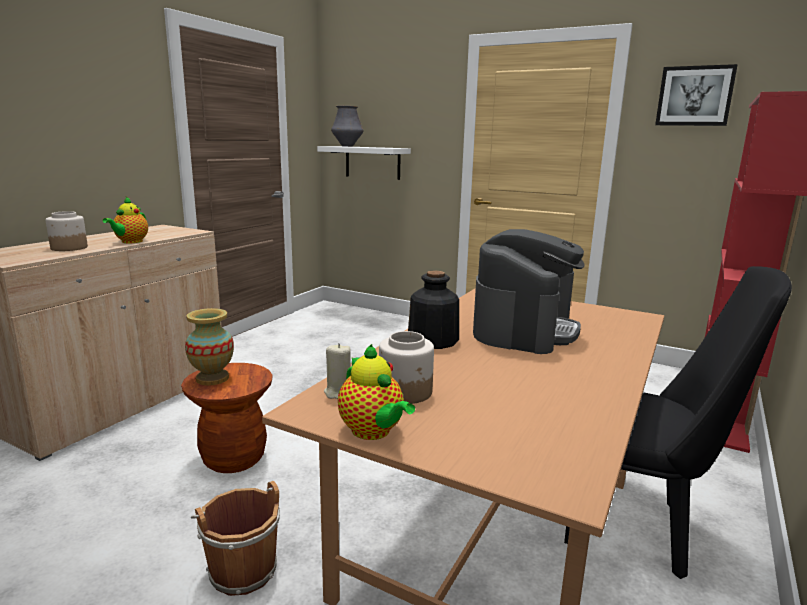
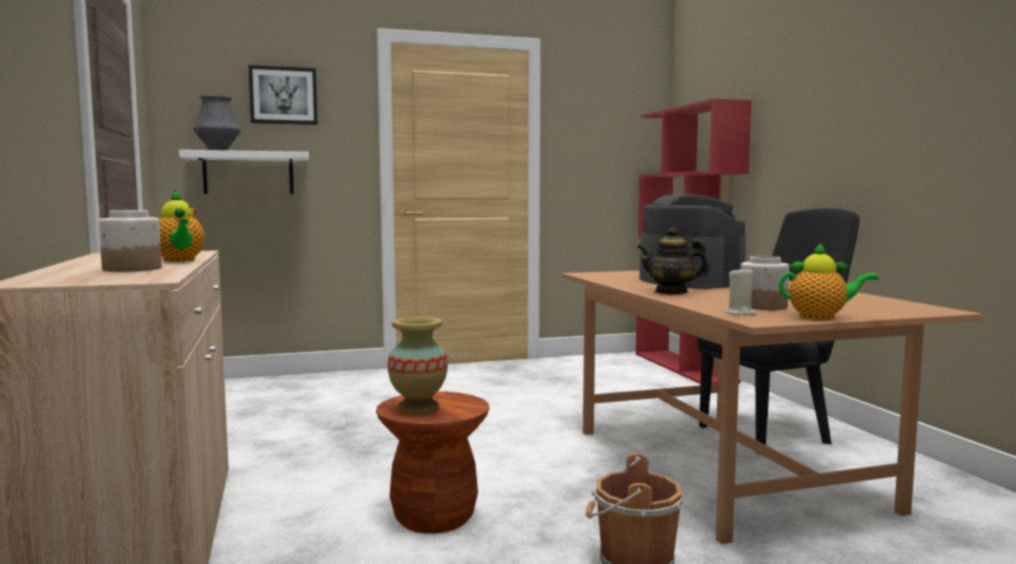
camera: 45 degrees left, 10 degrees down
(433, 340) = (671, 292): bottle -> teapot
(694, 96) = (596, 106): picture -> picture (283, 95)

